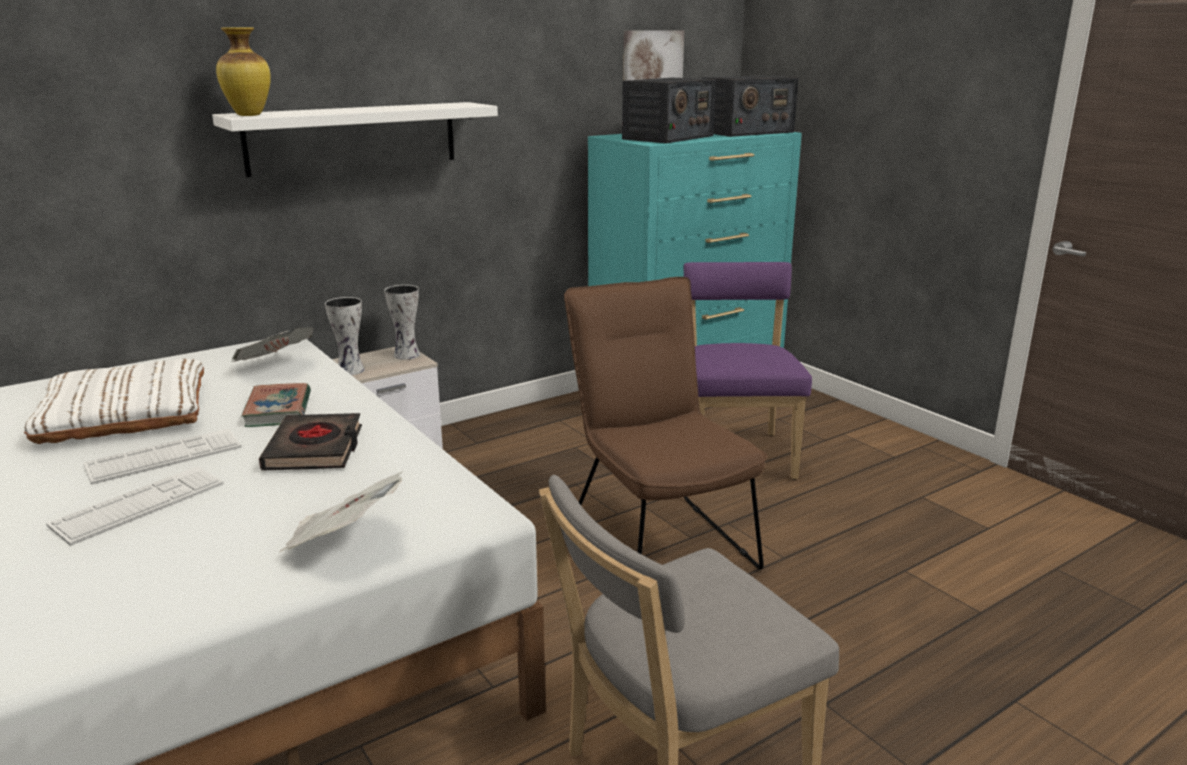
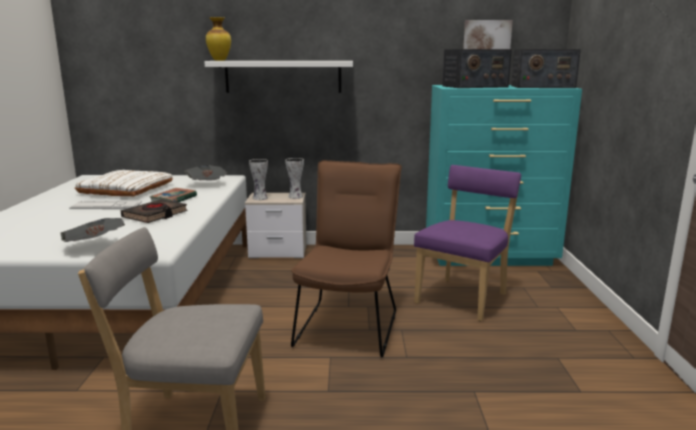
camera: 35 degrees right, 5 degrees down
(139, 505) = (67, 218): keyboard -> none

